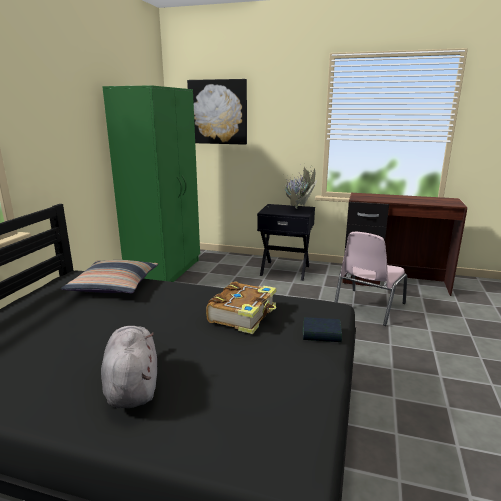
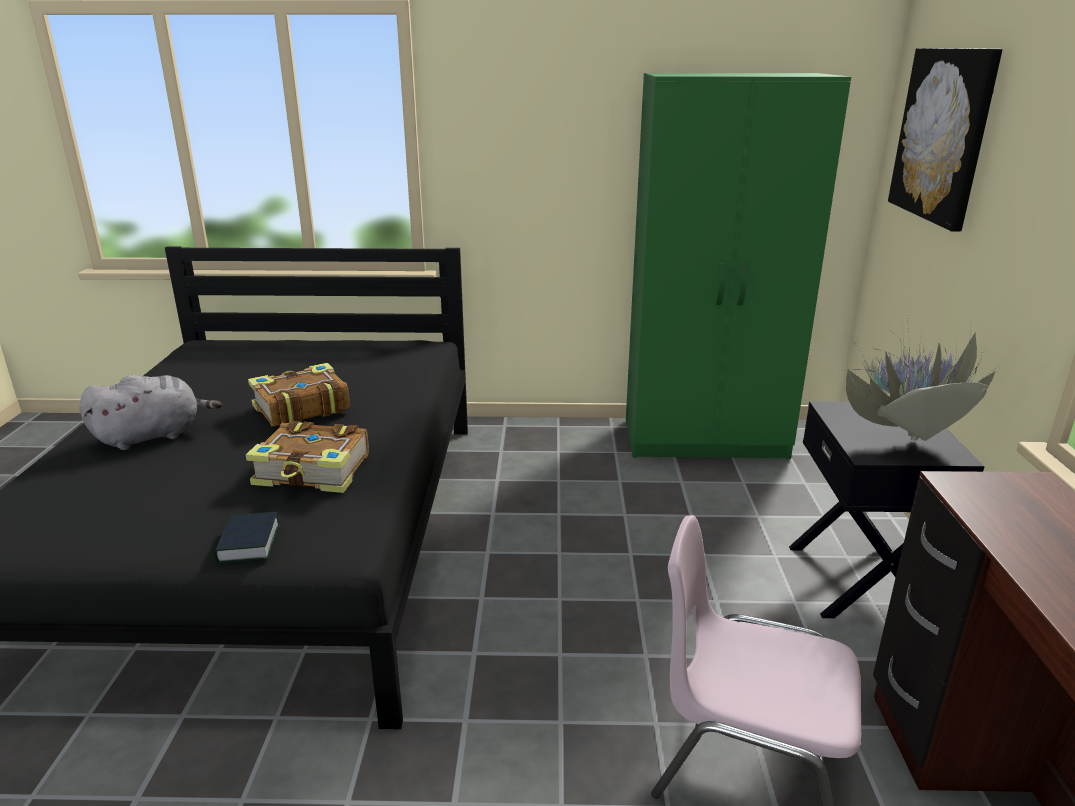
camera: 75 degrees right, 5 degrees up
(114, 285) = (399, 372): pillow -> none
(144, 318) = (300, 408): none -> book

